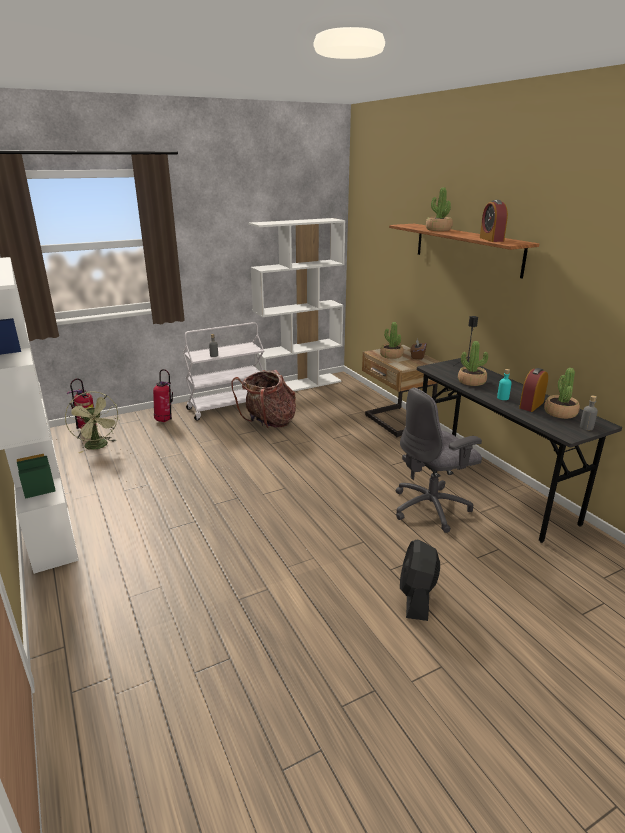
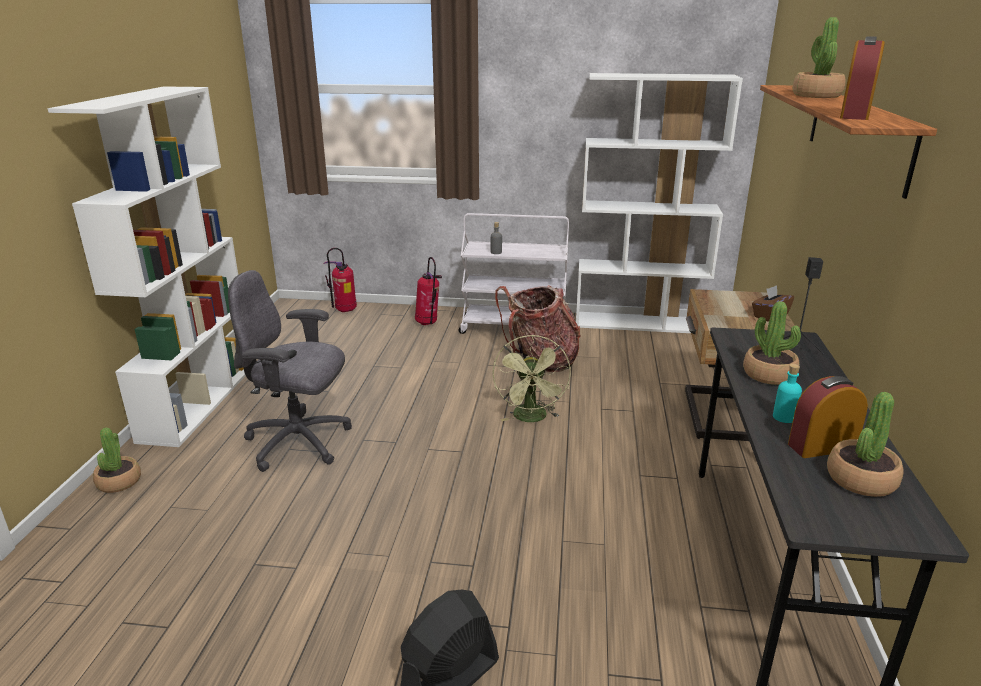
camera: 35 degrees right, 0 degrees up
(99, 446) = (332, 333): green fan -> green fan (531, 418)
(391, 355) = (726, 304): potted plant -> potted plant (119, 482)
(431, 508) = (627, 564): grey office chair -> grey office chair (300, 443)
(586, 427) = (876, 525): grey bottle -> none

